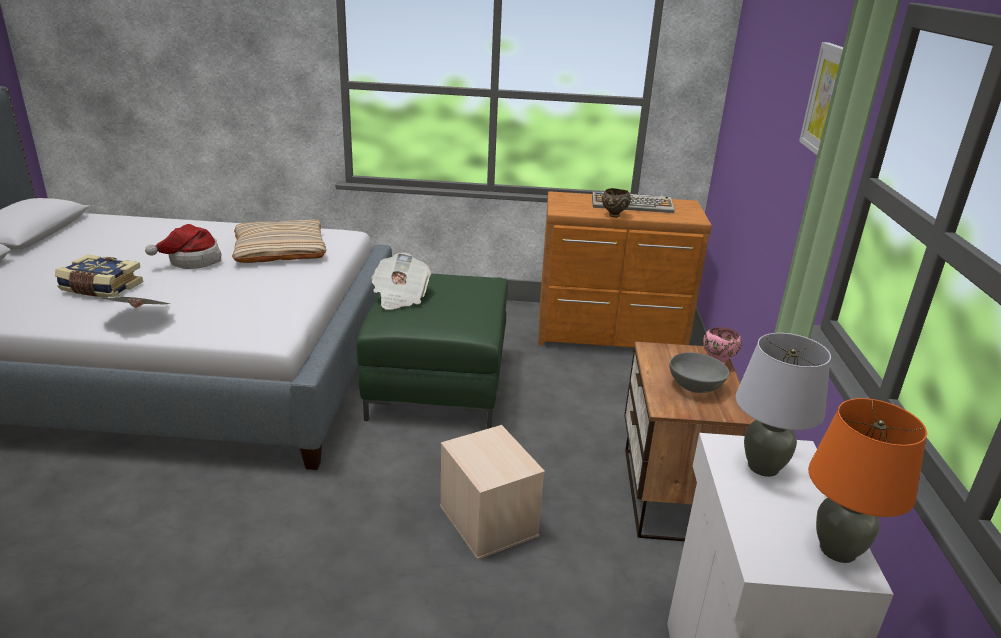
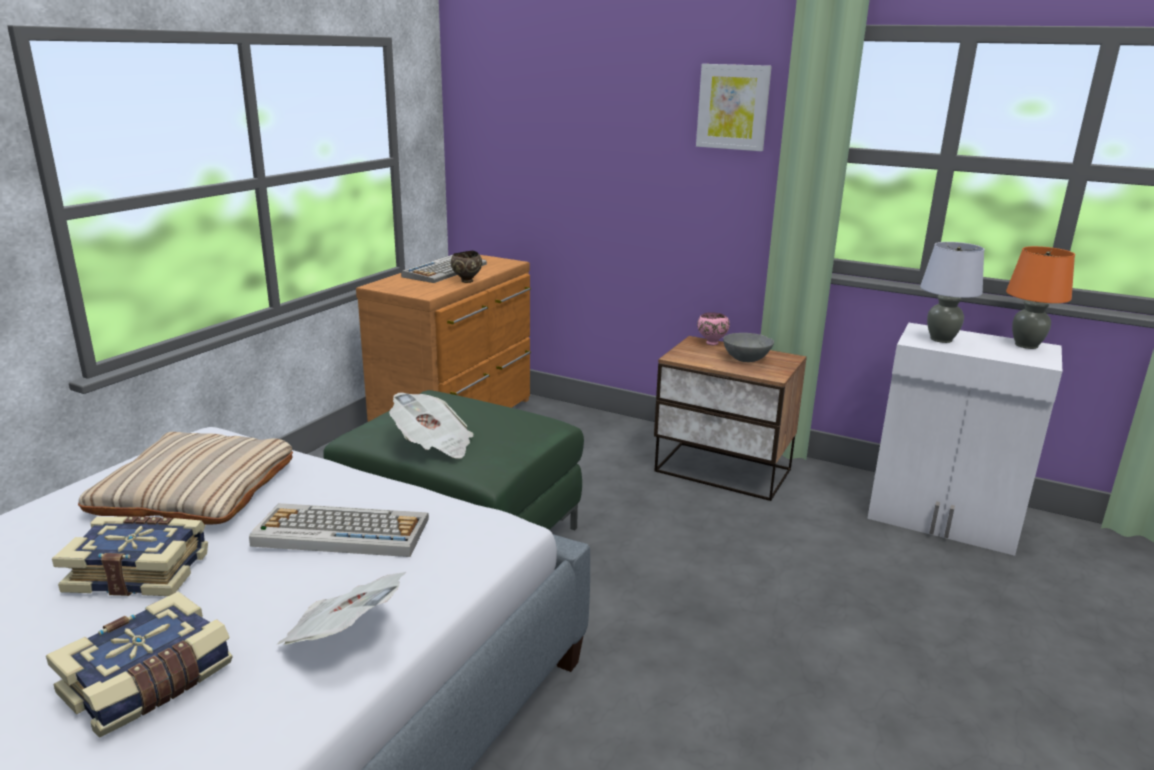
camera: 65 degrees left, 5 degrees down
(192, 260) = (140, 571): hat -> book
(242, 291) = (340, 532): none -> keyboard
(486, 520) = (721, 566): beige storage box -> none

